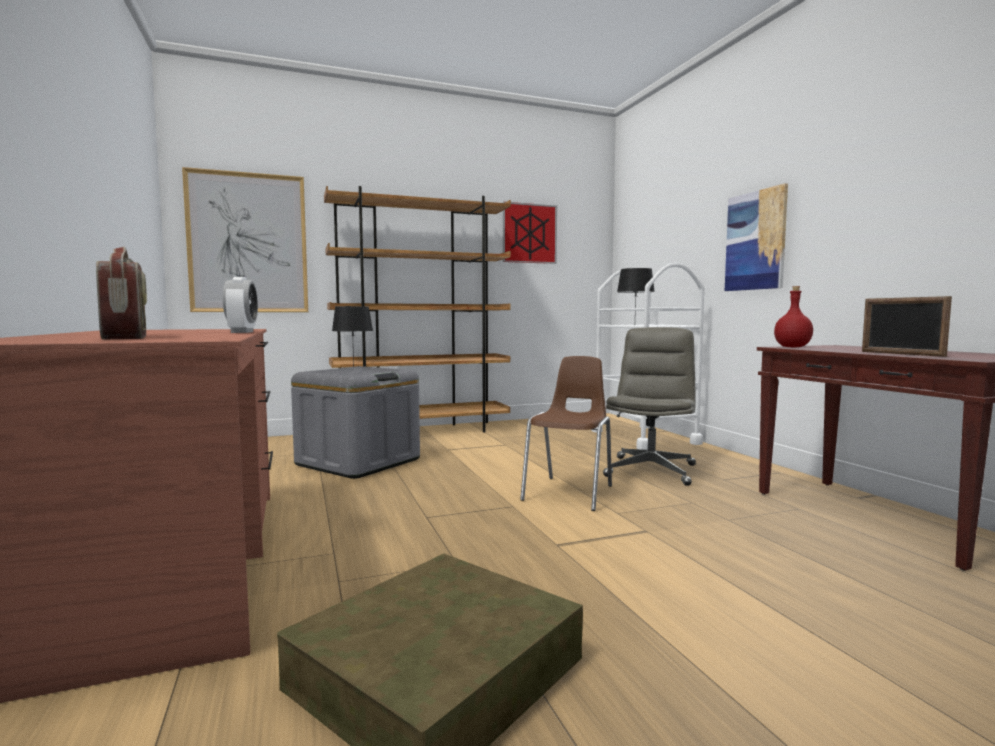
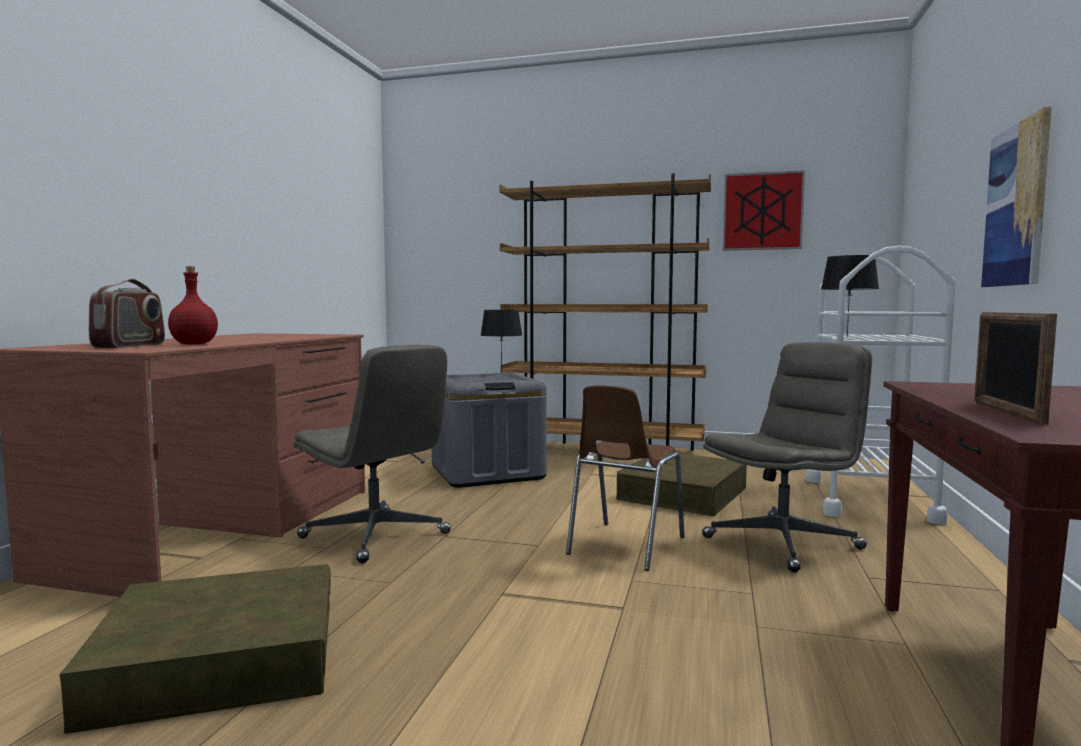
camera: 35 degrees right, 0 degrees up
(242, 332) = (269, 340): alarm clock -> none
(248, 243) = (449, 247): picture -> none
(364, 531) = (376, 536): none -> grey office chair
(538, 452) = (683, 493): none -> brown storage box
(570, 493) = (624, 546): brown chair -> brown chair turned 150 degrees clockwise
(793, 347) = (933, 385): red bottle -> red bottle (194, 344)

